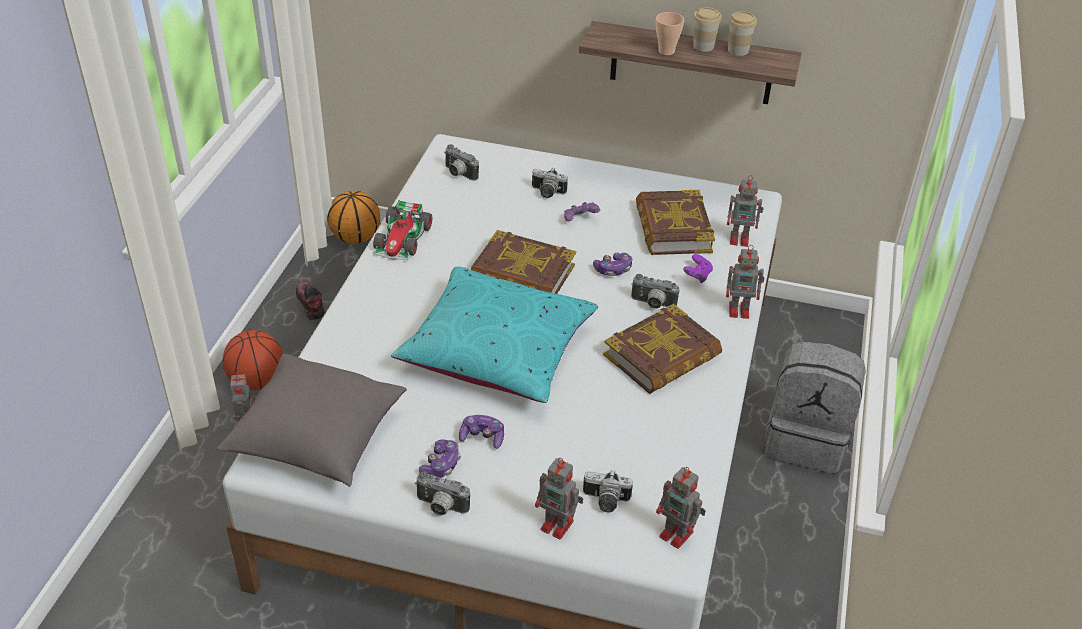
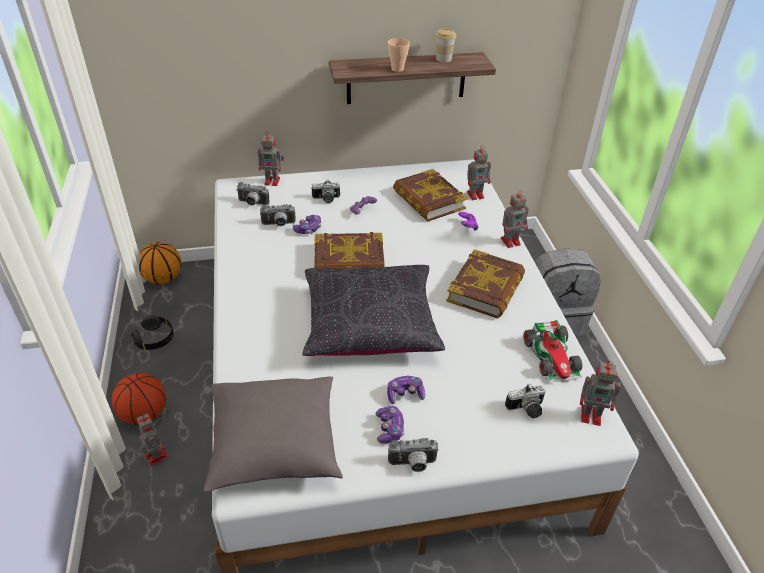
camera: 25 degrees left, 0 degrees up
(310, 304) = (155, 339): shoe -> black headphones
(402, 239) = (241, 262): toy car -> toy car (552, 357)
(497, 351) = (370, 324): turquoise pillow -> black pillow
(558, 526) = (508, 442): toy robot -> toy robot (273, 181)
(613, 270) = (409, 239): game controller -> game controller (308, 229)
(652, 304) = (453, 255): camera -> camera (278, 224)
(703, 46) = (419, 61): cup -> none

